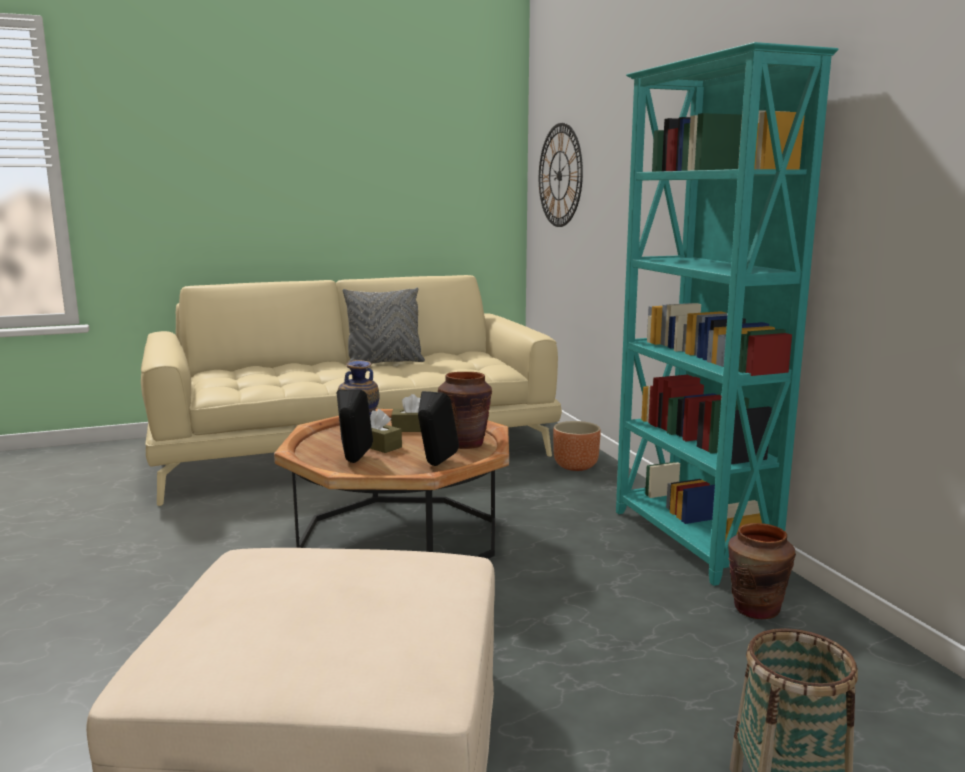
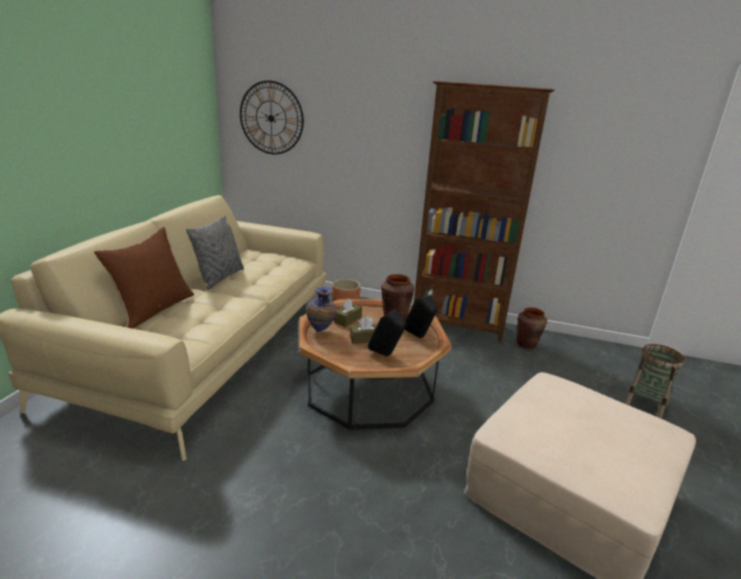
camera: 55 degrees left, 10 degrees up
(272, 367) = (153, 309): none -> brown pillow
(690, 541) = (458, 325): turquoise bookcase -> brown bookcase

